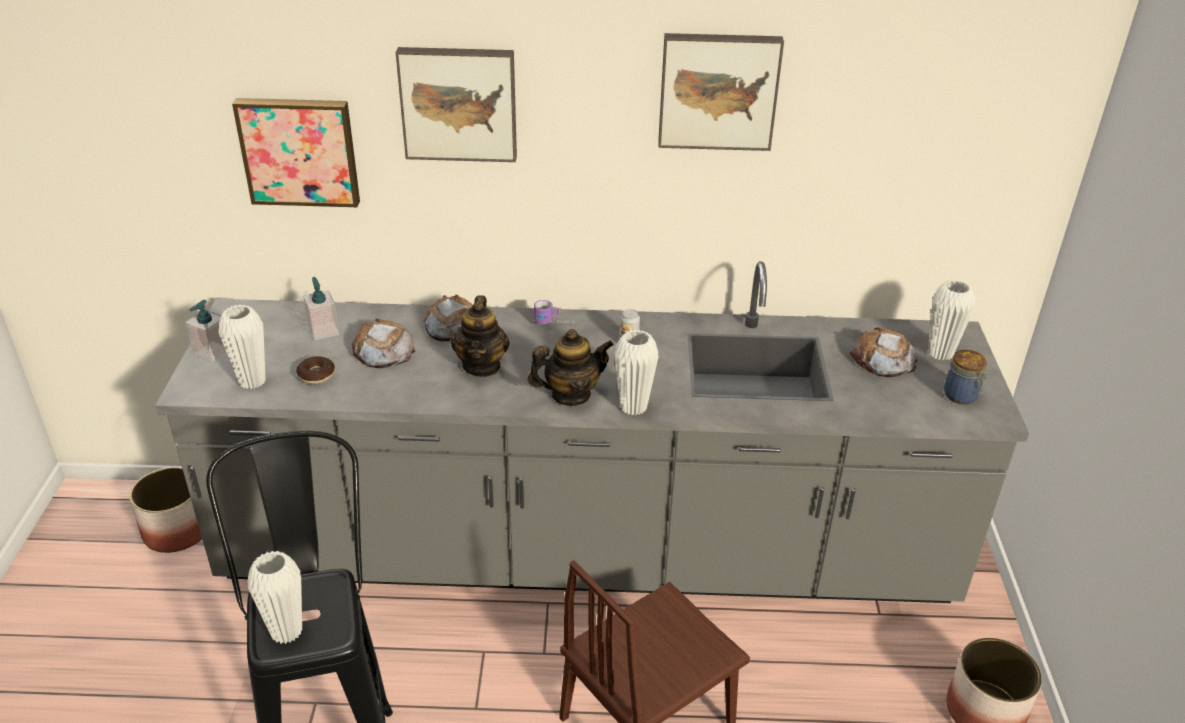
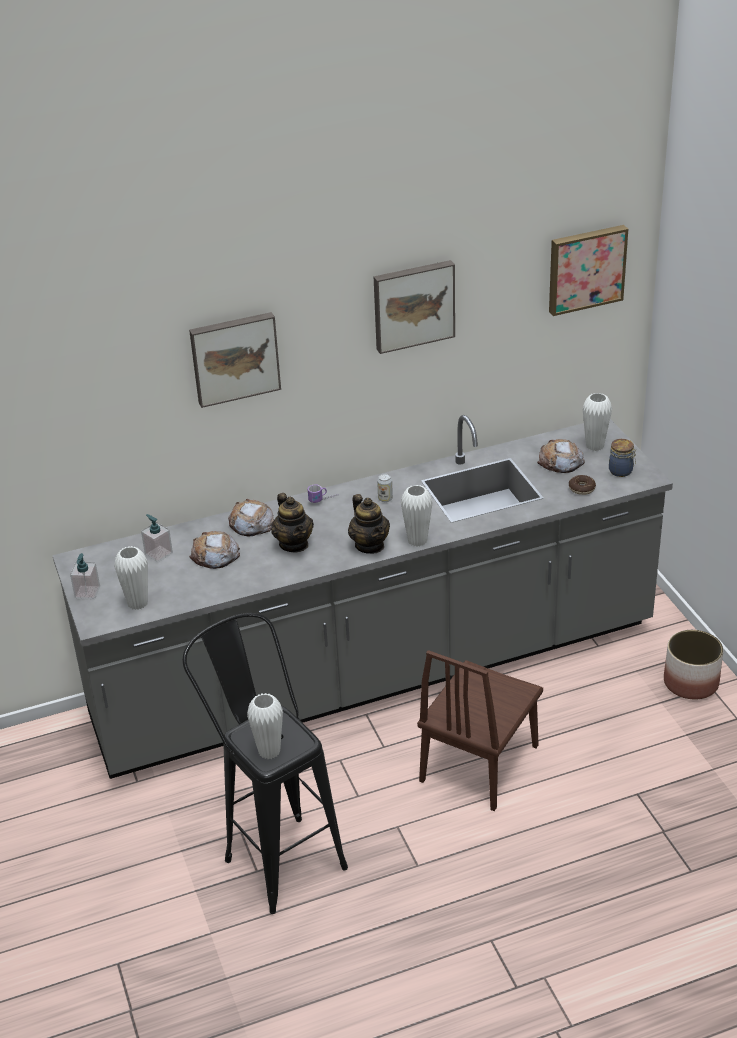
camera: 20 degrees left, 0 degrees up
(177, 530) = (41, 760): planter -> none
(299, 151) = (117, 422): picture -> picture (585, 268)
(316, 375) = (181, 585): donut -> donut (581, 488)
(570, 395) = (370, 545): teapot -> teapot turned 105 degrees clockwise

